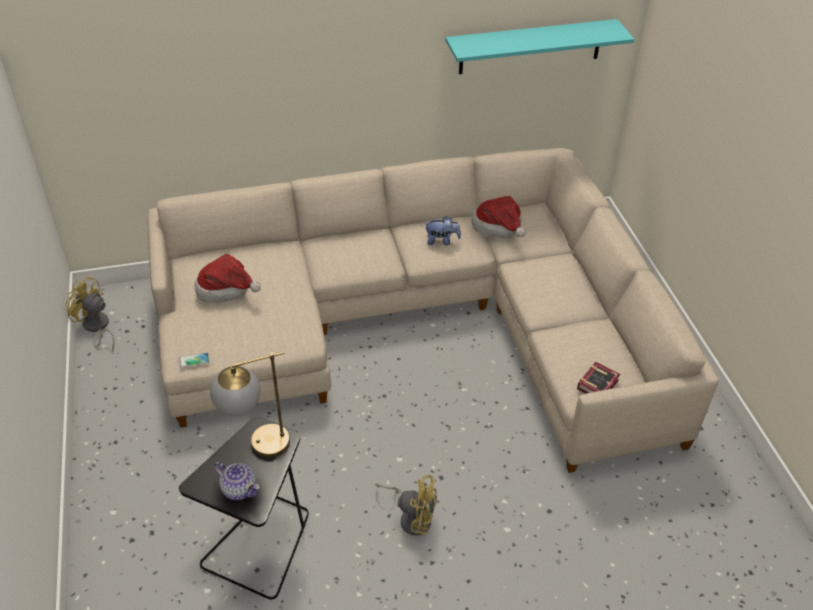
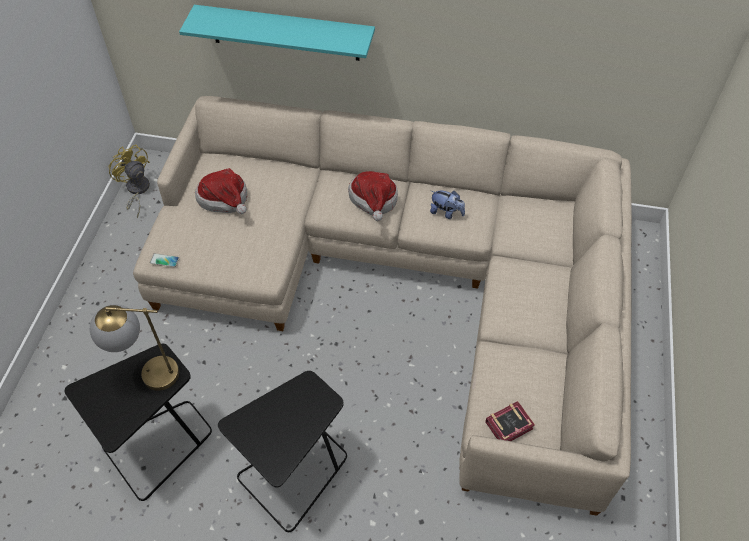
camera: 25 degrees right, 10 degrees up
(239, 489) = (110, 409): teapot -> none
(412, 517) = (295, 474): yellow fan -> black side table
(499, 228) = (511, 217): hat -> hat (374, 202)
(530, 47) = (598, 38): turquoise shelf -> turquoise shelf (285, 33)

